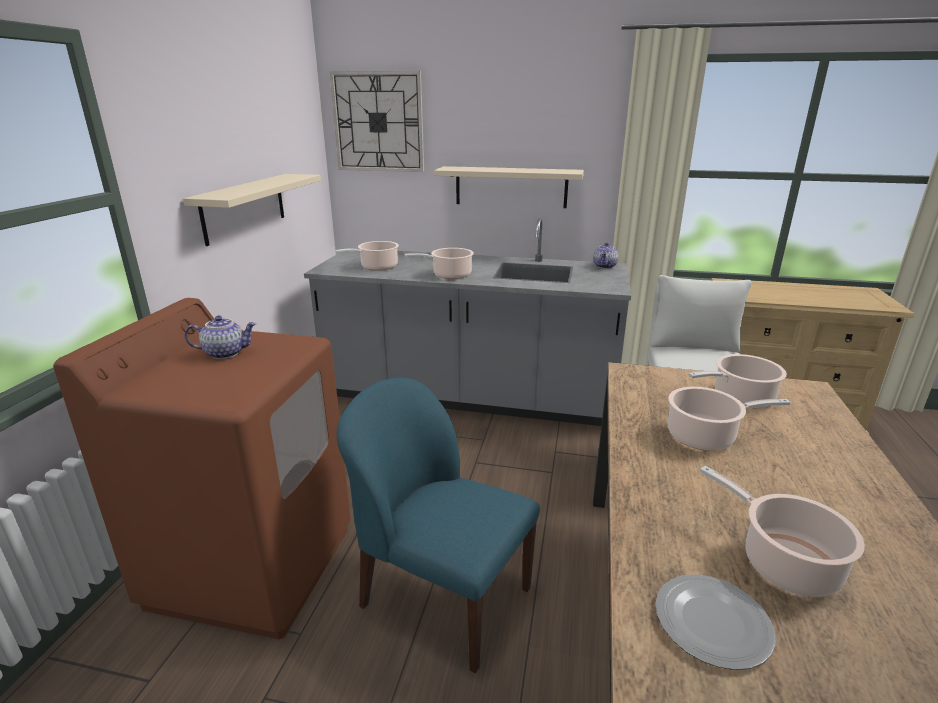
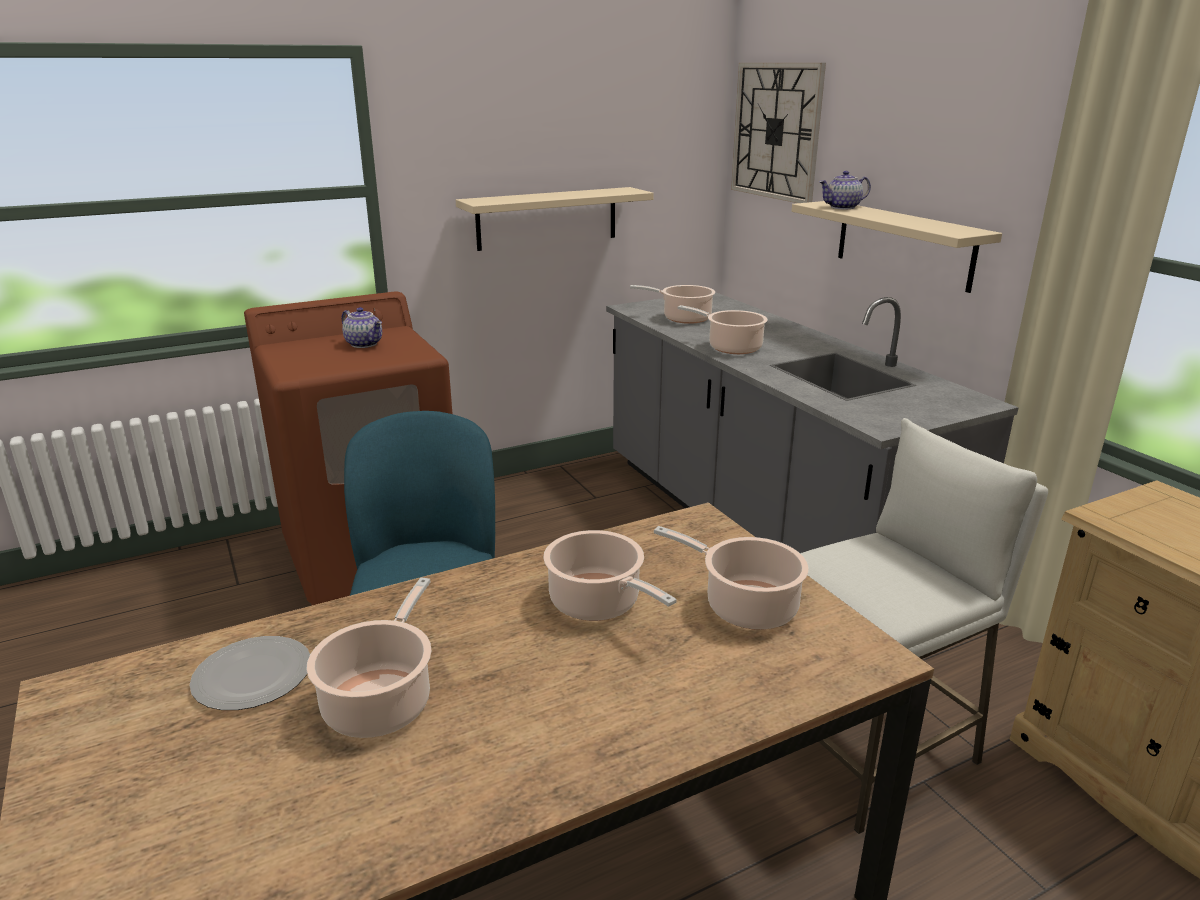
camera: 50 degrees right, 0 degrees up
(605, 266) = (964, 400): teapot -> teapot (842, 207)

